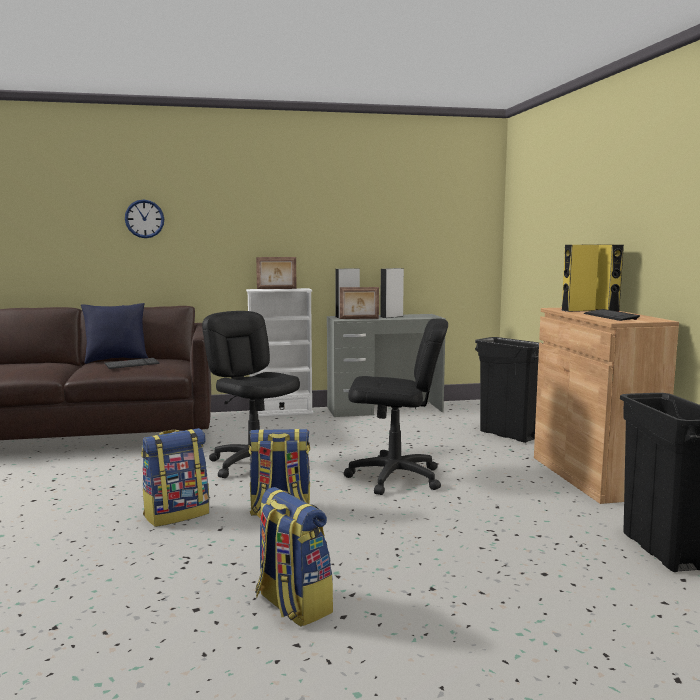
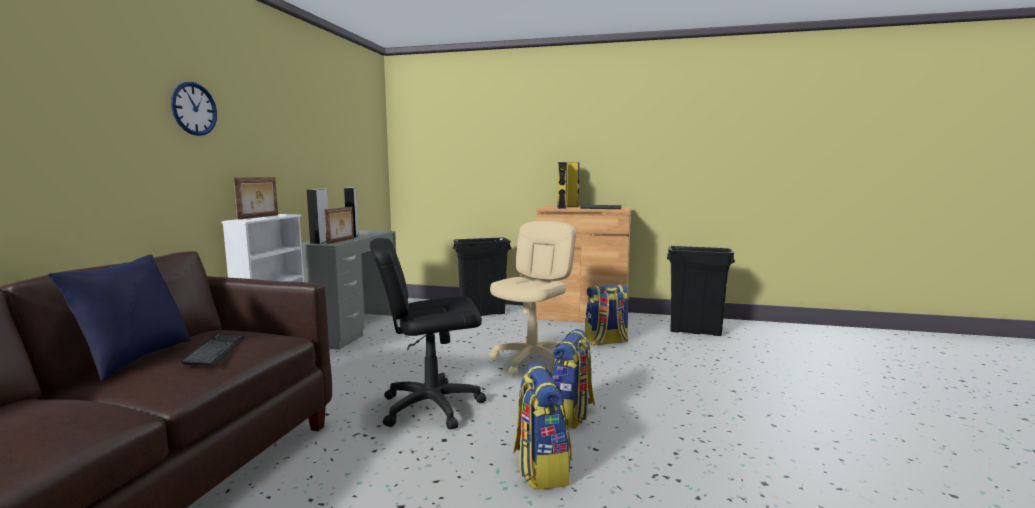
camera: 65 degrees left, 0 degrees up
(144, 219) = (61, 112): wall clock -> wall clock (194, 109)
(292, 605) = (756, 440): backpack -> backpack (606, 341)
(395, 478) = (533, 361): black office chair -> beige office chair

